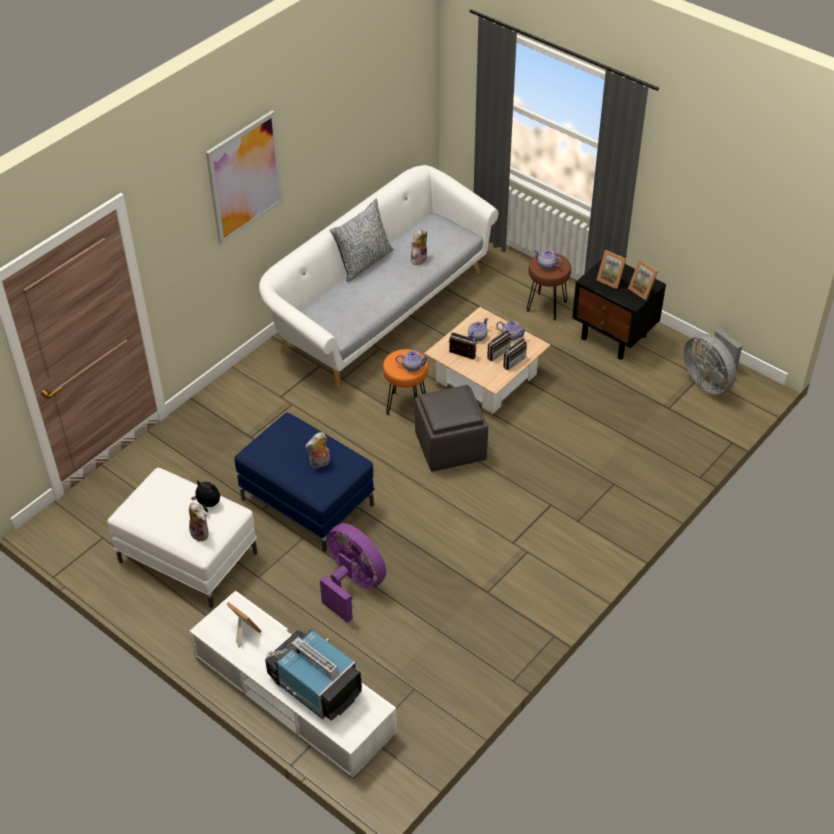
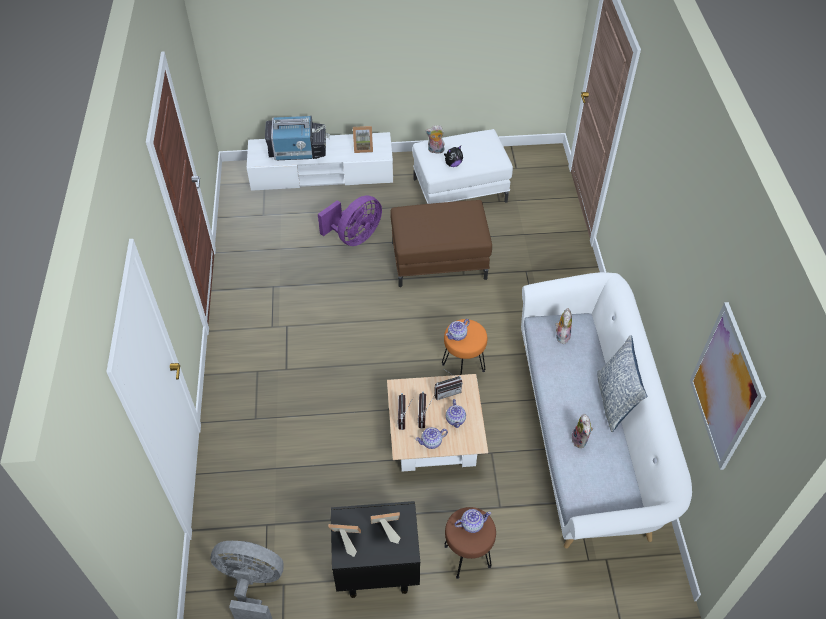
camera: 135 degrees right, 5 degrees up
(245, 177) = (661, 199): picture -> picture (726, 387)
(306, 501) = (439, 260): blue ottoman -> brown ottoman
(320, 463) = (424, 225): plush toy -> plush toy (561, 335)
(353, 585) = (354, 237): purple fan -> purple fan turned 45 degrees counterclockwise
(451, 447) = (396, 360): grey ottoman -> none

